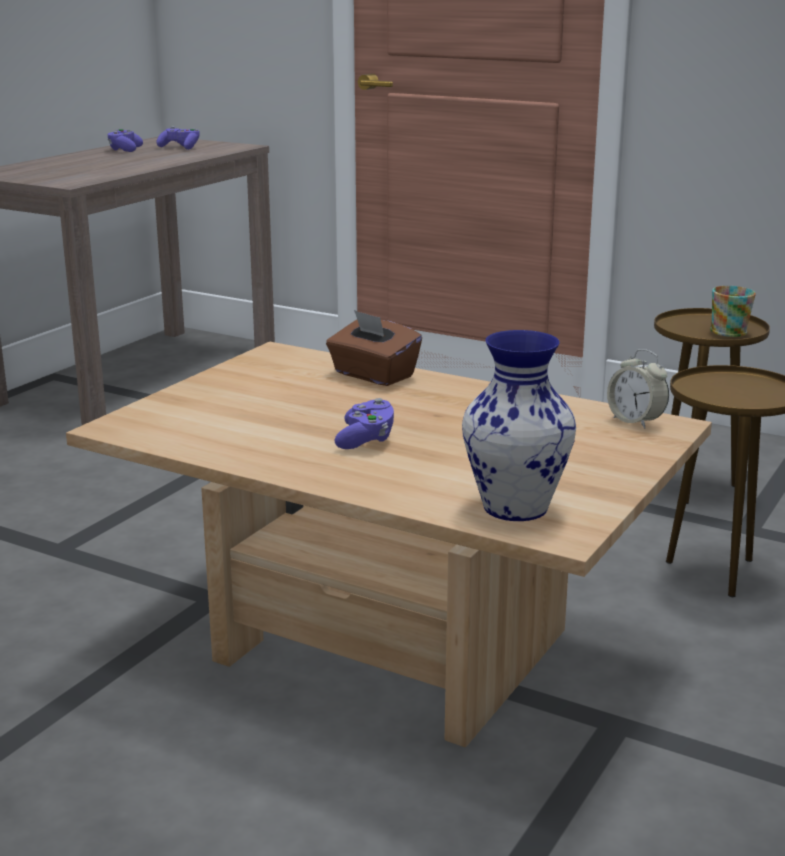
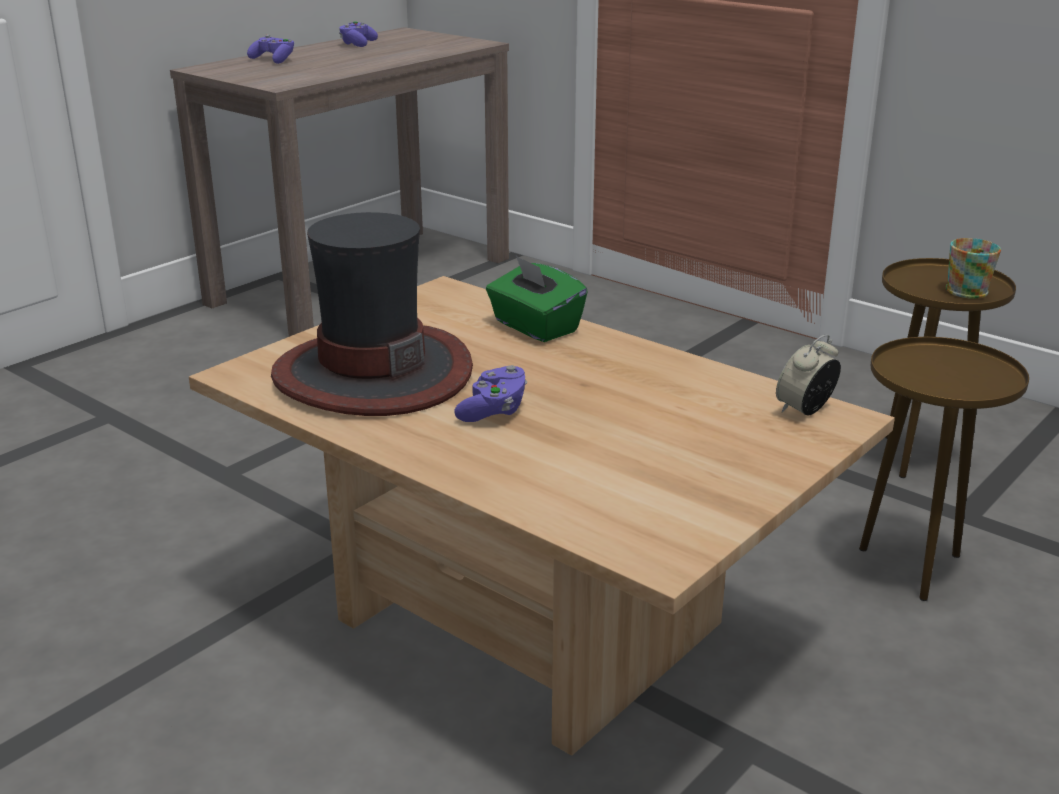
camera: 10 degrees right, 5 degrees up
(180, 148) = (415, 43): purple game controller -> purple game controller (273, 60)
(240, 419) = (372, 373): none -> hat
(373, 375) = (535, 327): brown tissue box -> green tissue box
(514, 508) = (620, 517): vase -> none
(635, 421) = (805, 410): alarm clock -> alarm clock turned 75 degrees clockwise

